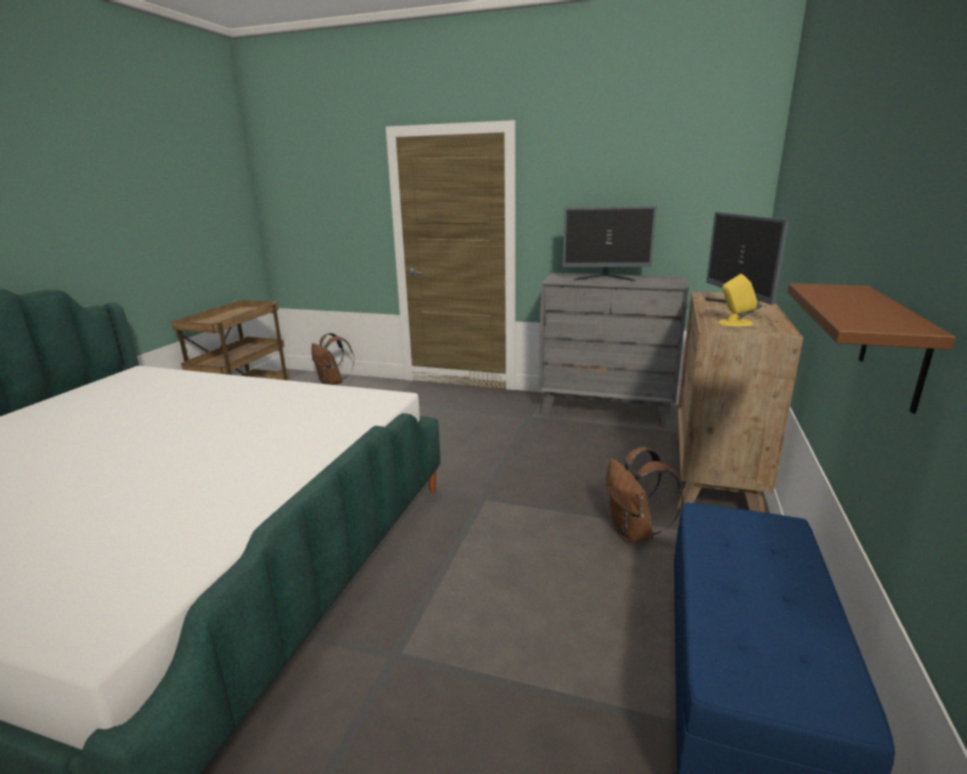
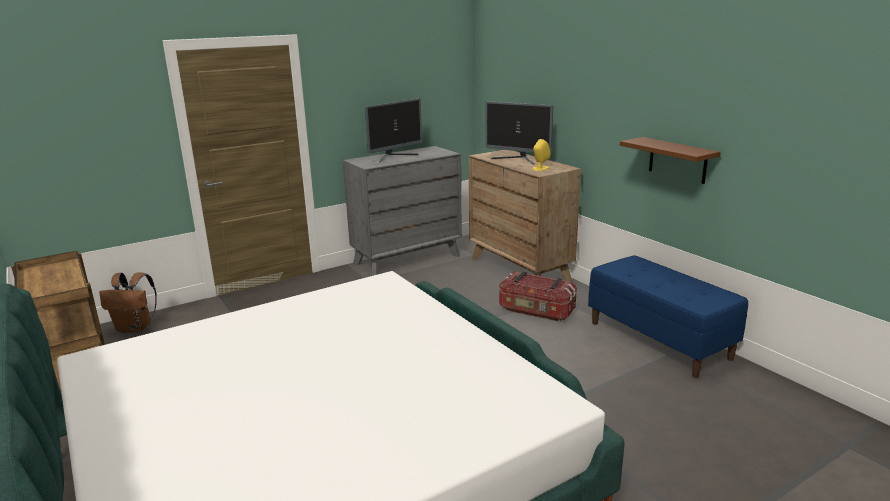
camera: 50 degrees left, 0 degrees up
(634, 532) = (536, 311): brown backpack -> storage box

